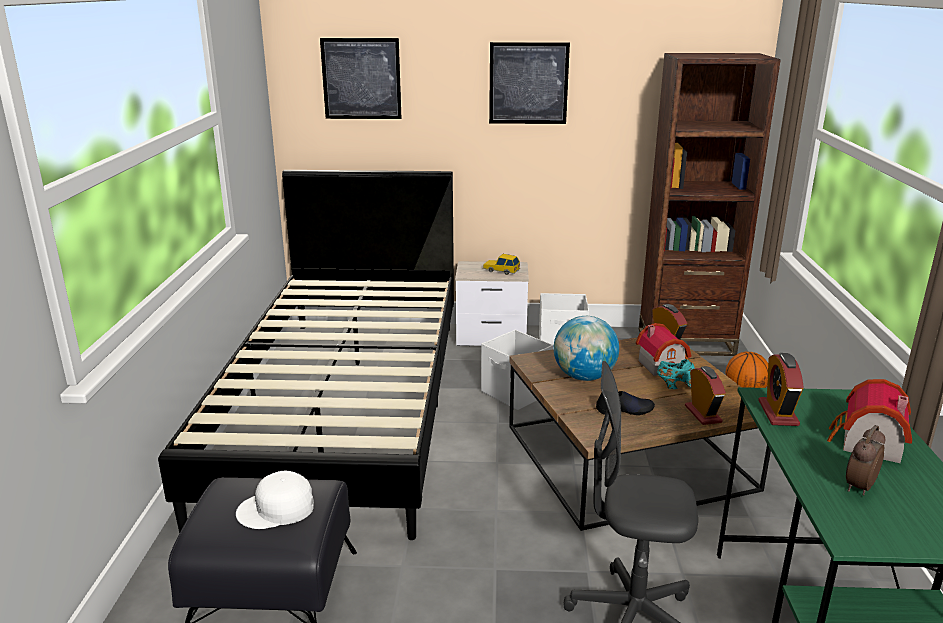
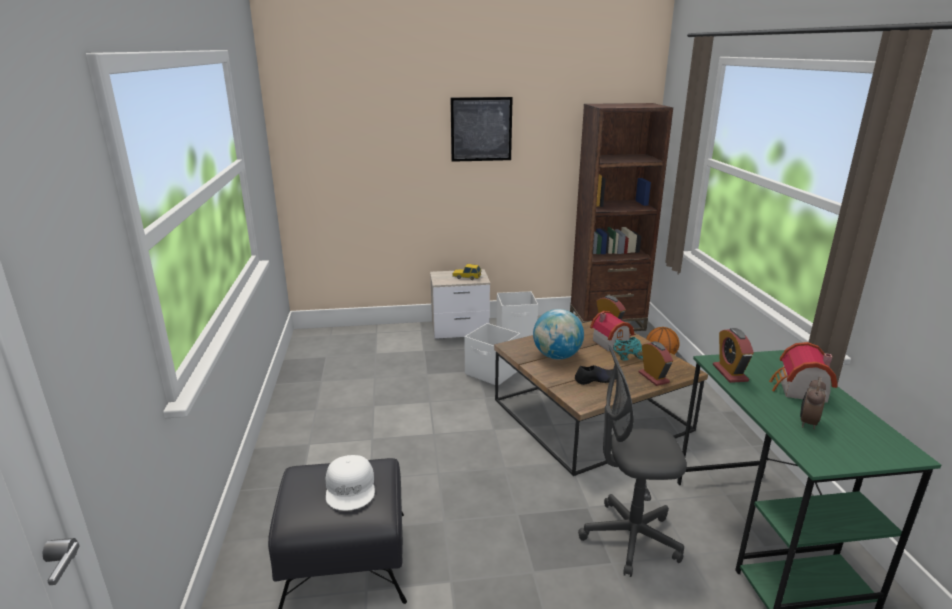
camera: 10 degrees left, 0 degrees up
(277, 509) = (351, 488): white cap -> white cap turned 75 degrees counterclockwise
(345, 406) = (359, 396): black bed -> none
(361, 79) = (347, 128): picture -> none

